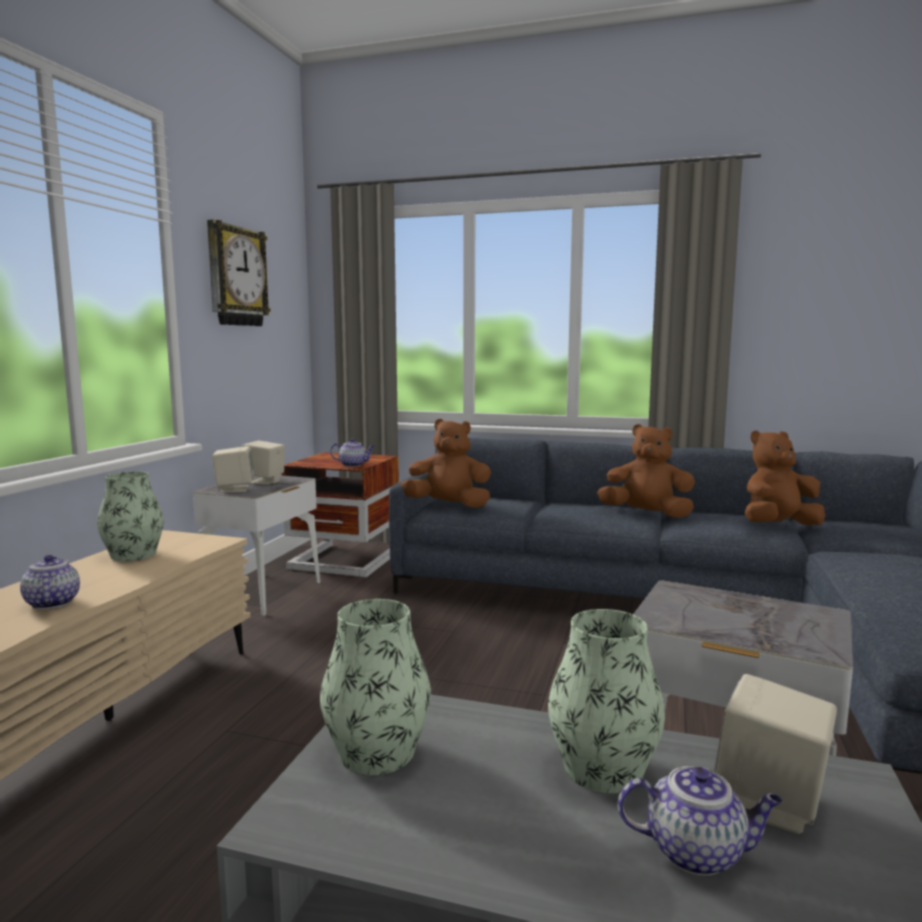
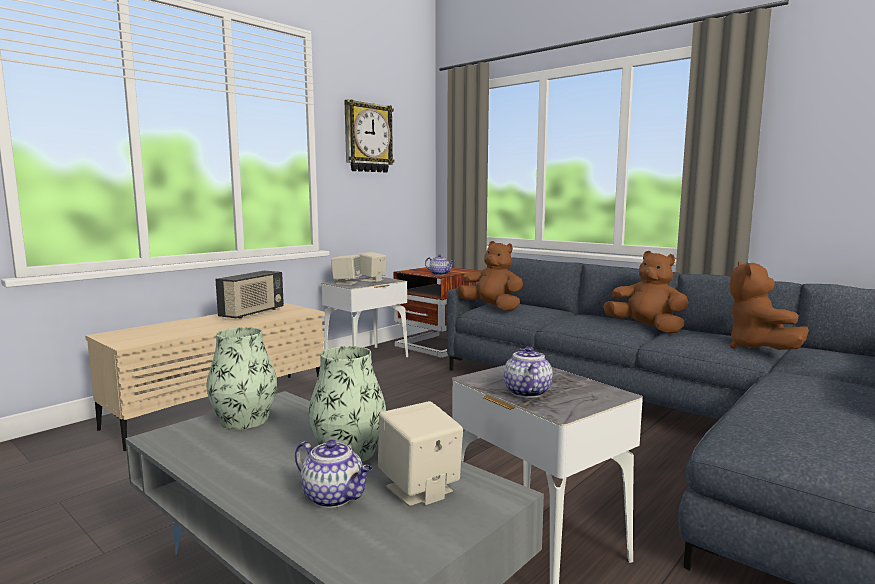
camera: 25 degrees right, 0 degrees up
(51, 603) = (184, 330): teapot -> teapot (526, 392)
(133, 555) = (252, 313): vase -> radio
(778, 526) = (758, 349): brown plush toy -> brown plush toy turned 90 degrees counterclockwise

